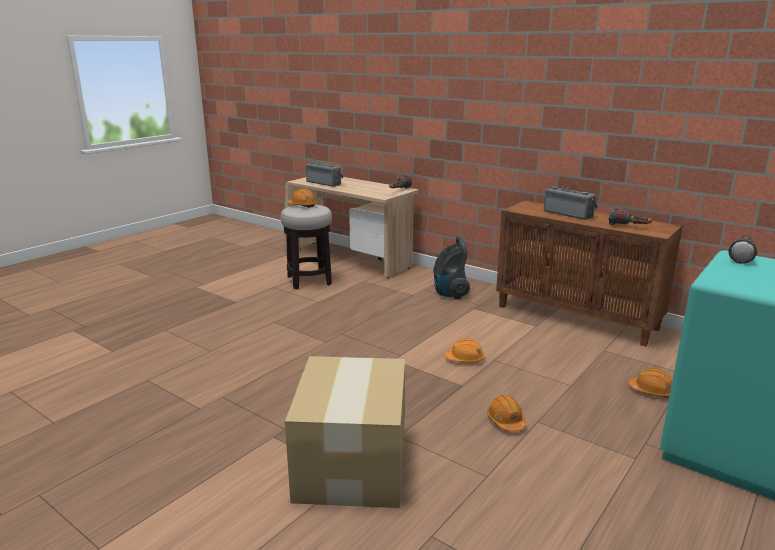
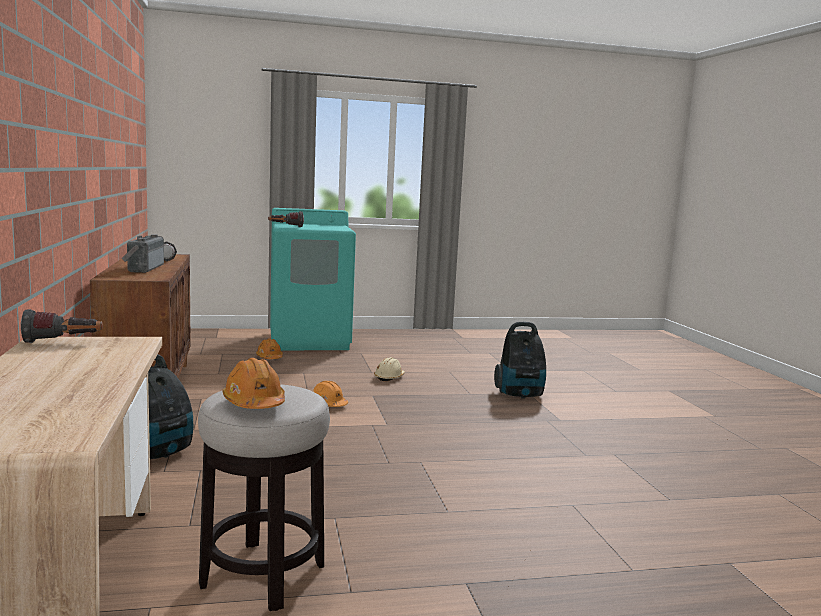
camera: 140 degrees left, 10 degrees down
(325, 183) = (65, 405): radio -> none
(351, 465) = (520, 395): cardboard box -> vacuum cleaner
(506, 421) = (389, 377): orange hard hat -> beige hard hat

